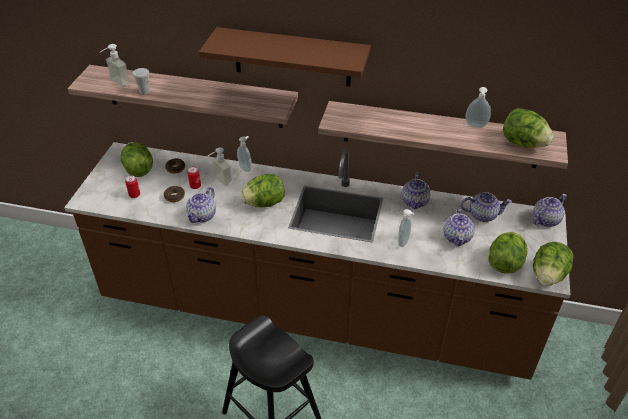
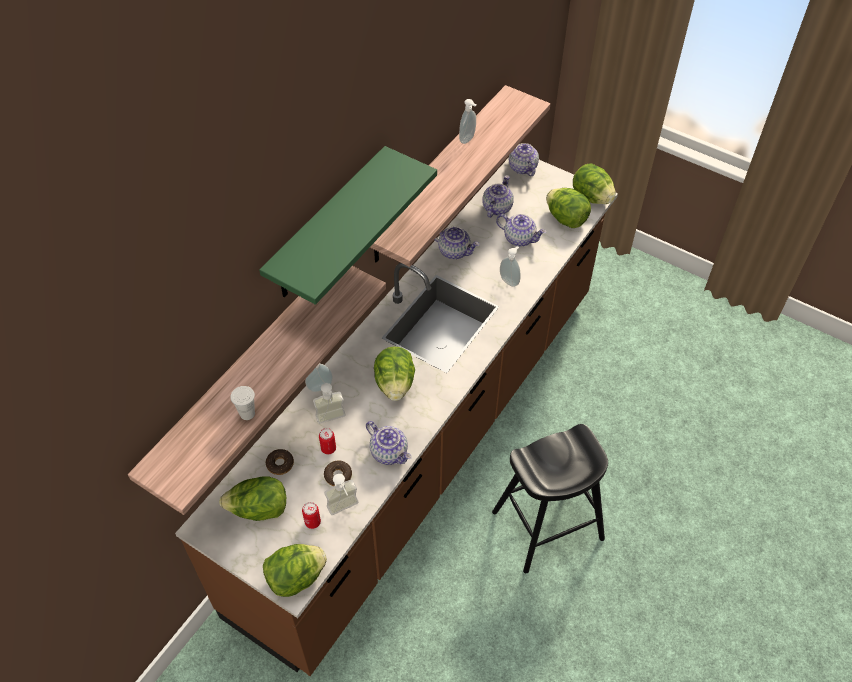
camera: 70 degrees left, 10 degrees up
(116, 83) = (206, 445): soap dispenser -> soap dispenser (345, 510)
(292, 57) = (327, 226): brown shelf -> green shelf
(523, 143) = (510, 119): lettuce -> lettuce (296, 577)

